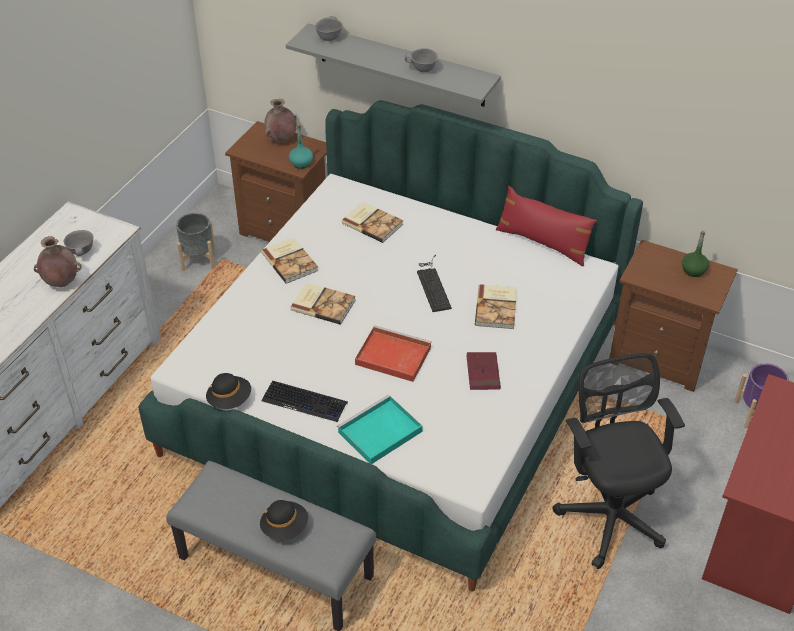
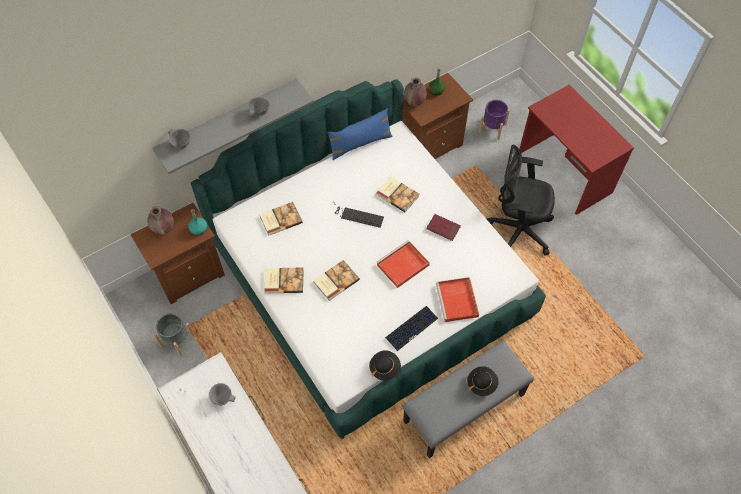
camera: 60 degrees left, 15 degrees up
(61, 282) = (247, 423): brown vase -> brown vase (414, 102)
(379, 433) = (457, 301): turquoise tray -> red tray
(543, 243) = (360, 144): red pillow -> blue pillow

